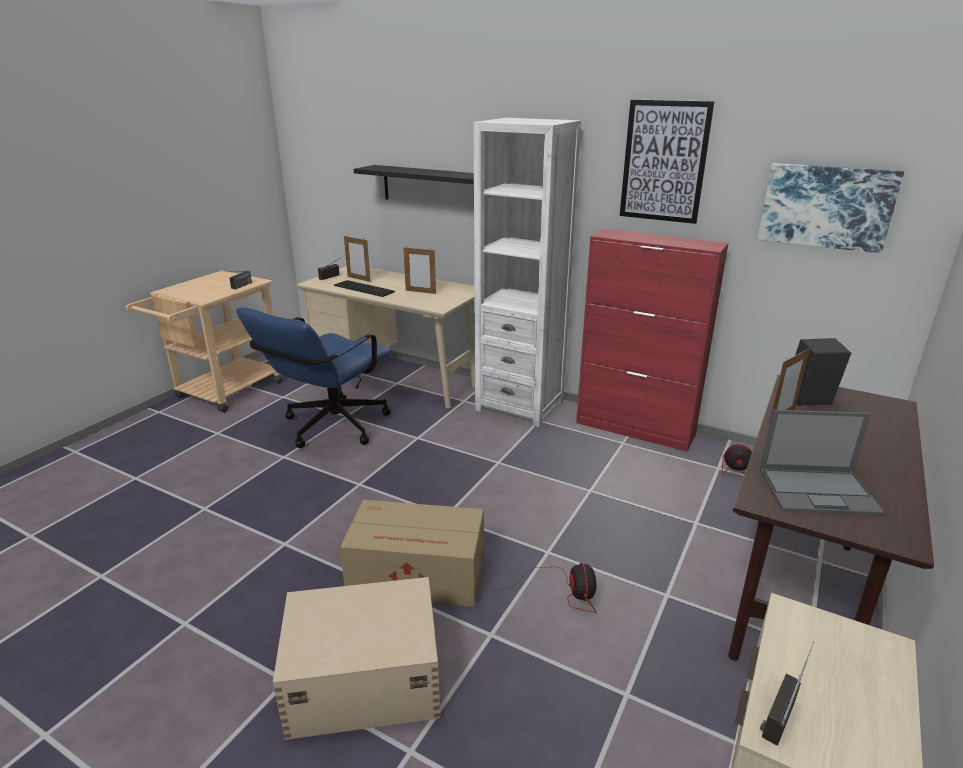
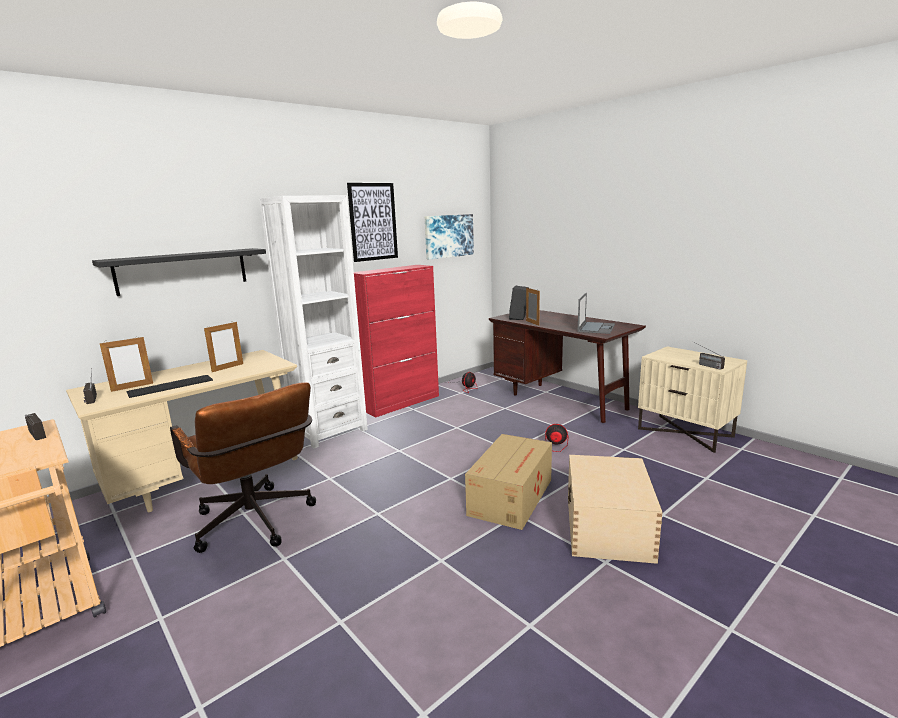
camera: 70 degrees left, 10 degrees down
(329, 428) = (257, 525): blue office chair -> brown office chair

